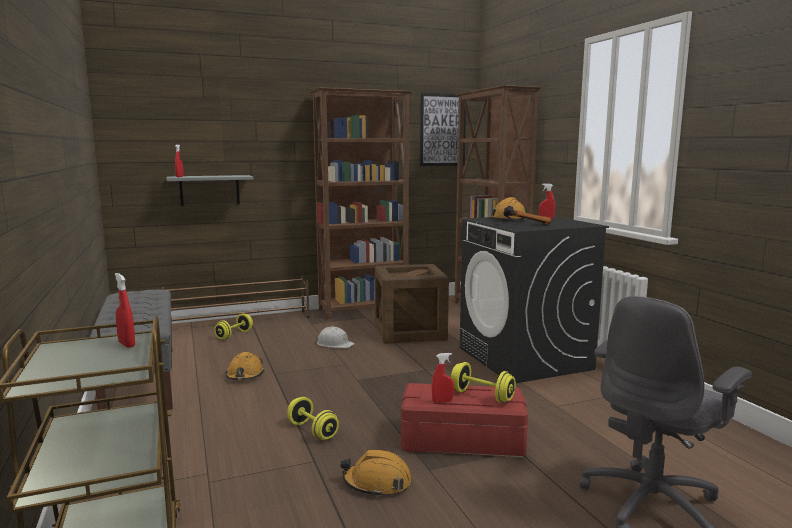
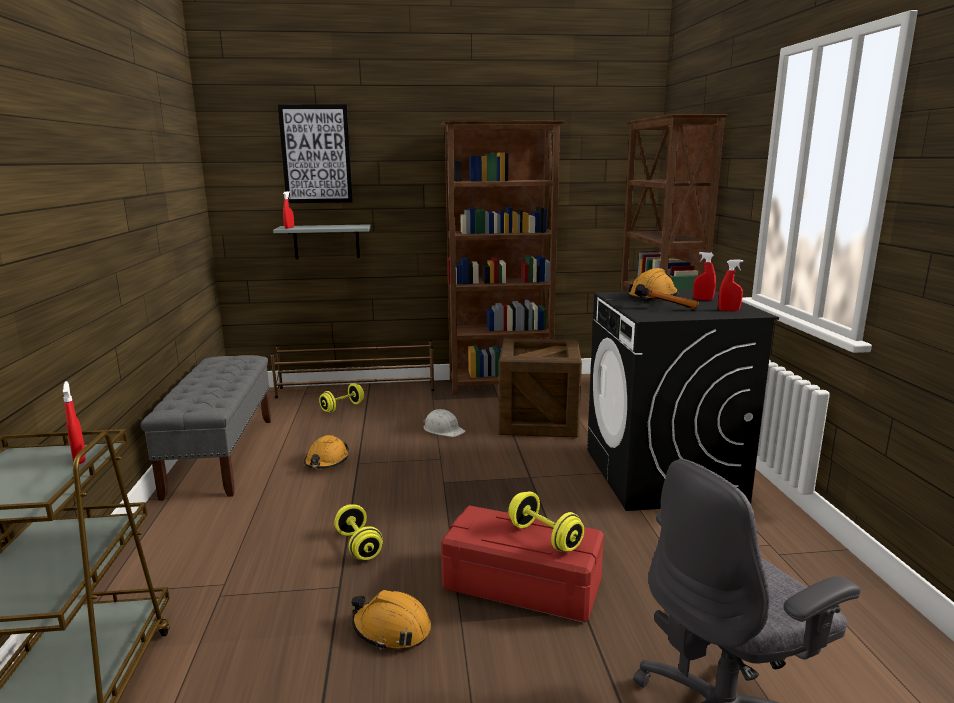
camera: 15 degrees right, 5 degrees up
(442, 130) = (611, 167): picture -> picture (316, 154)
(442, 401) = (491, 539): red spray bottle -> red spray bottle (729, 310)

